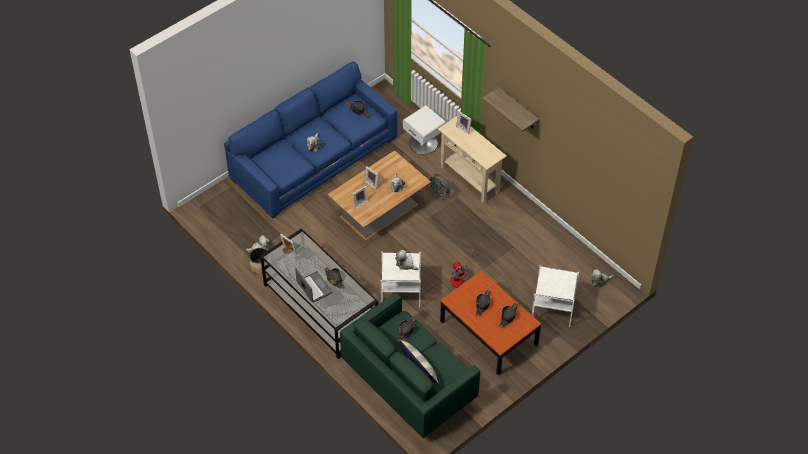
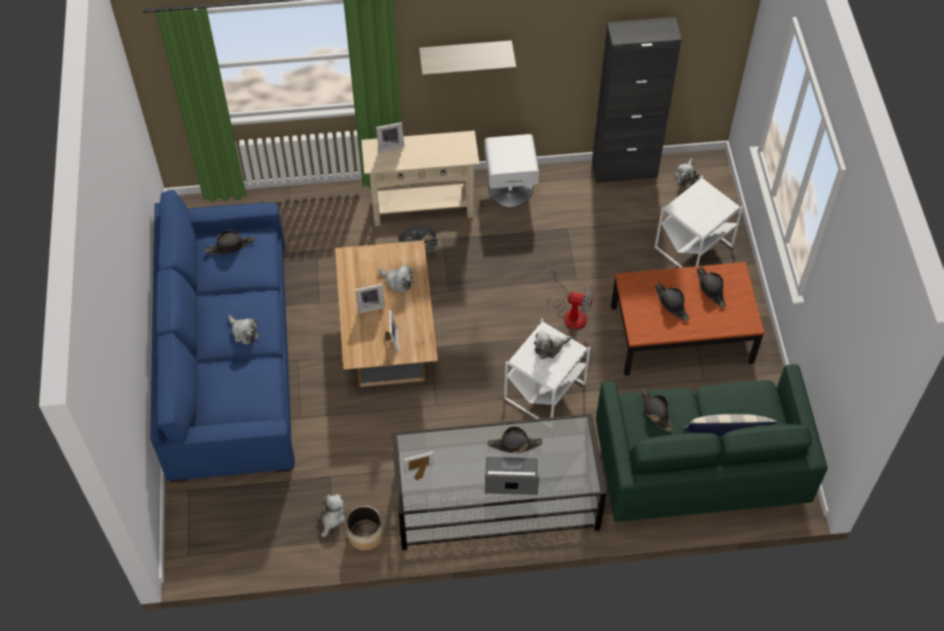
camera: 55 degrees left, 5 degrees up
(423, 143) = (318, 220): white nightstand -> white nightstand (510, 188)
(578, 250) = (624, 169): none -> black cabinet

